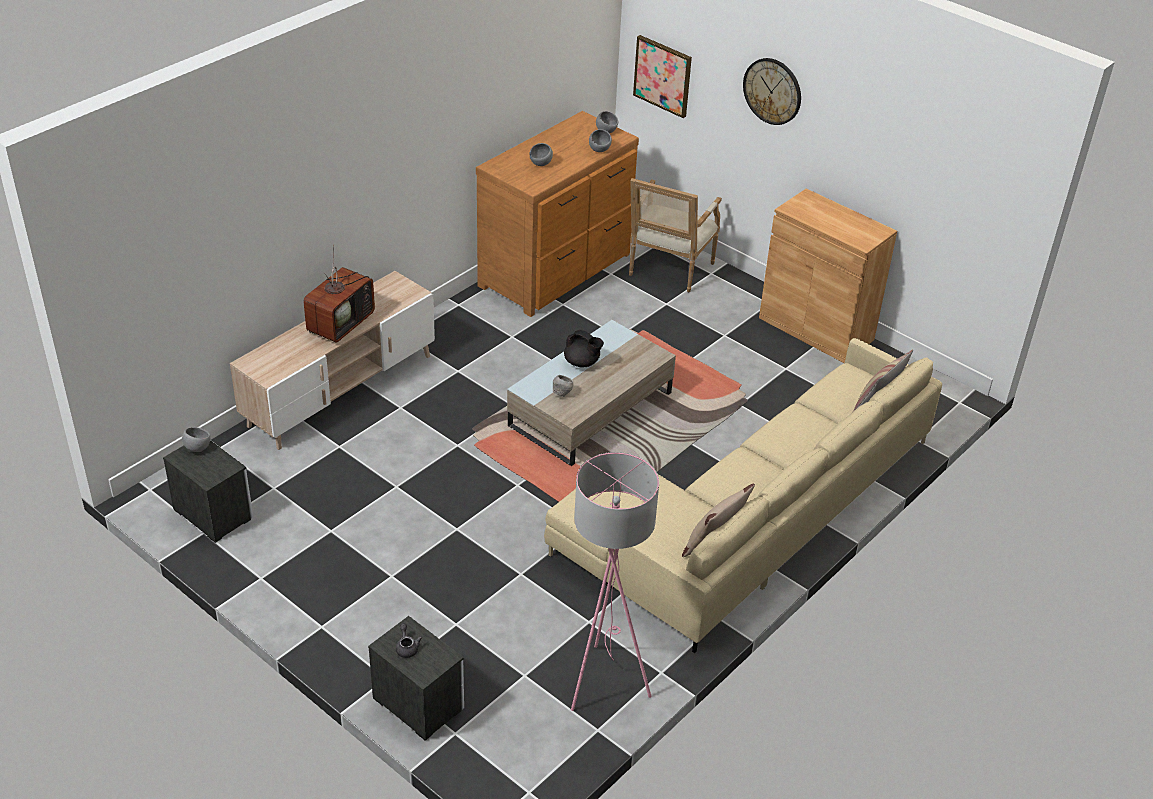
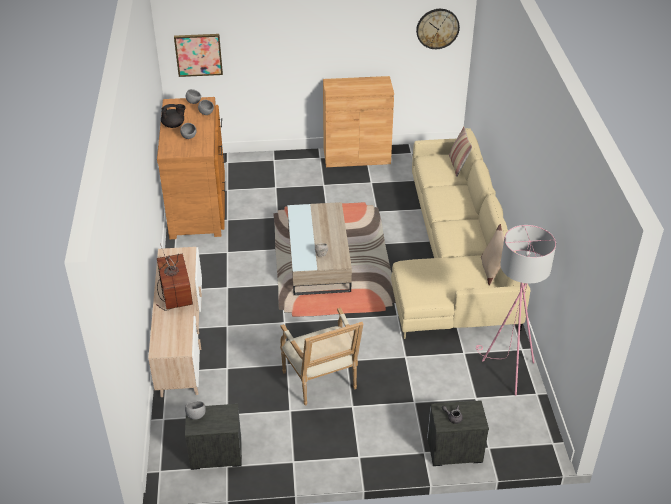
camera: 45 degrees left, 0 degrees up
(582, 362) = (307, 234): black teapot -> black teapot (174, 125)
(667, 271) = (252, 171): armchair -> armchair (322, 382)
(772, 91) = (285, 30): wall clock -> wall clock (437, 28)

